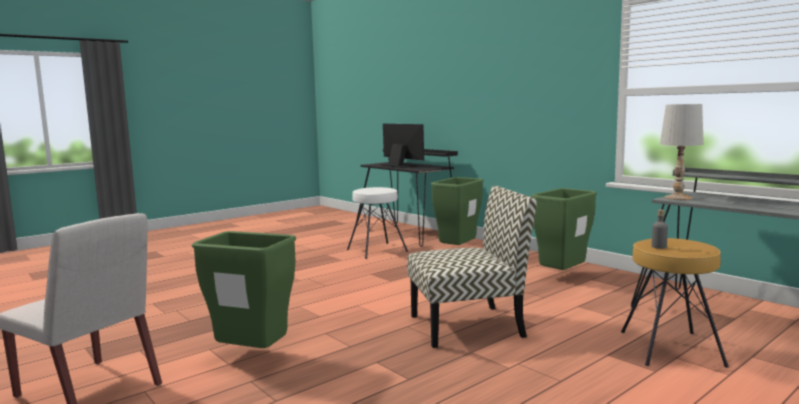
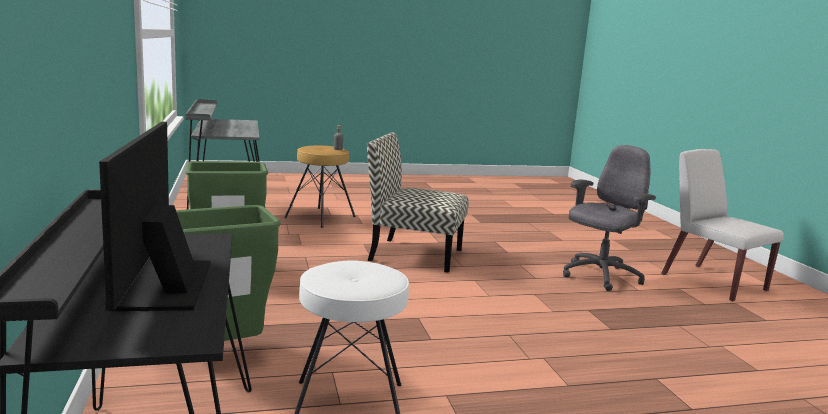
camera: 155 degrees left, 5 degrees up
(251, 356) = (600, 276): green trash can -> grey office chair
(677, 198) = (239, 134): white table lamp -> none

